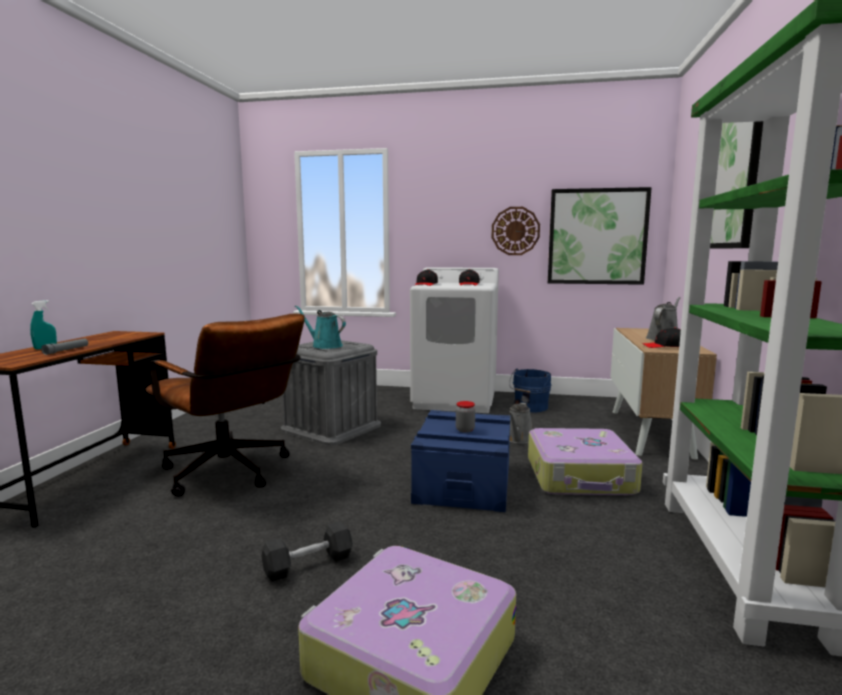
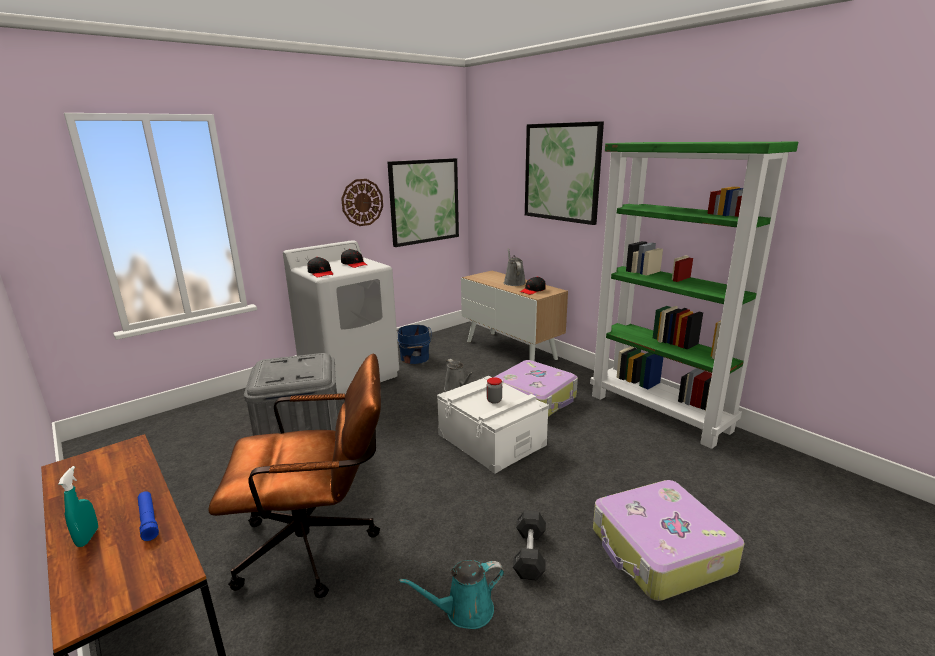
camera: 50 degrees left, 10 degrees up
(66, 350) = (148, 520): grey flashlight -> blue flashlight
(324, 346) = (292, 371): turquoise watering can -> turquoise watering can (464, 610)
(464, 482) = (491, 440): blue storage box -> white storage box

